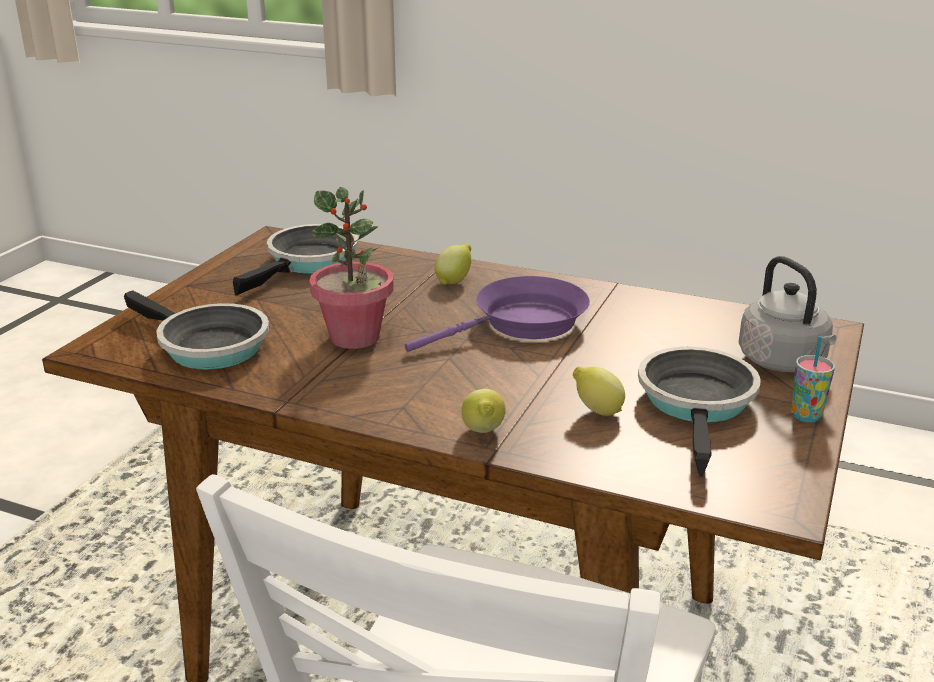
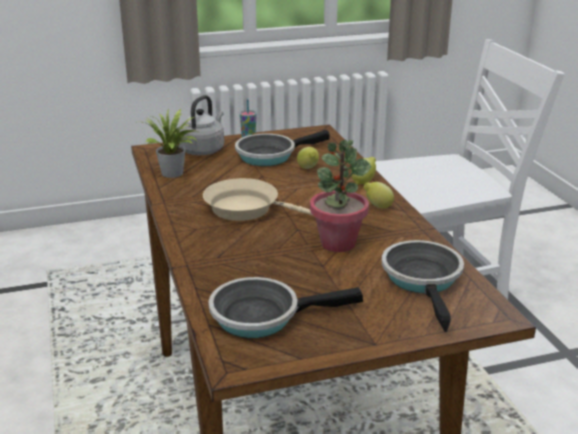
camera: 130 degrees left, 0 degrees up
(454, 281) = (217, 248): lemon -> lemon (377, 207)
(522, 324) = (248, 209): purple frying pan -> beige frying pan
(701, 317) = (173, 174): none -> potted plant

